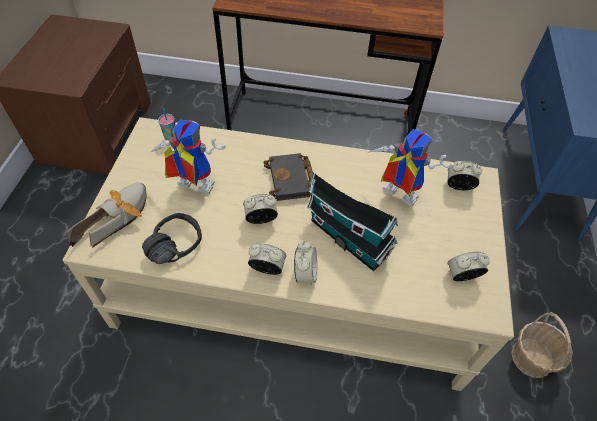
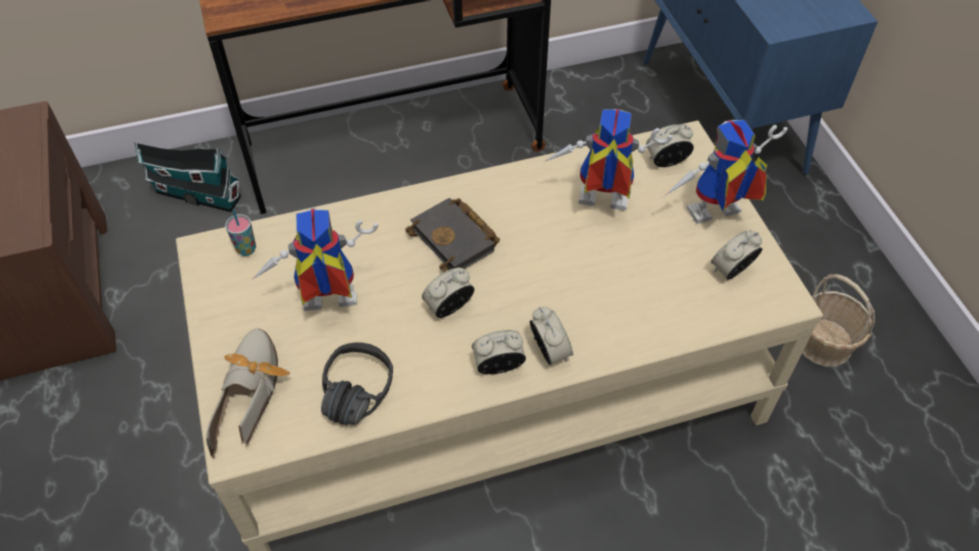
camera: 25 degrees left, 0 degrees up
(346, 236) = (570, 283): toy house -> toy house (195, 194)
(469, 235) = (712, 218): none -> toy robot

